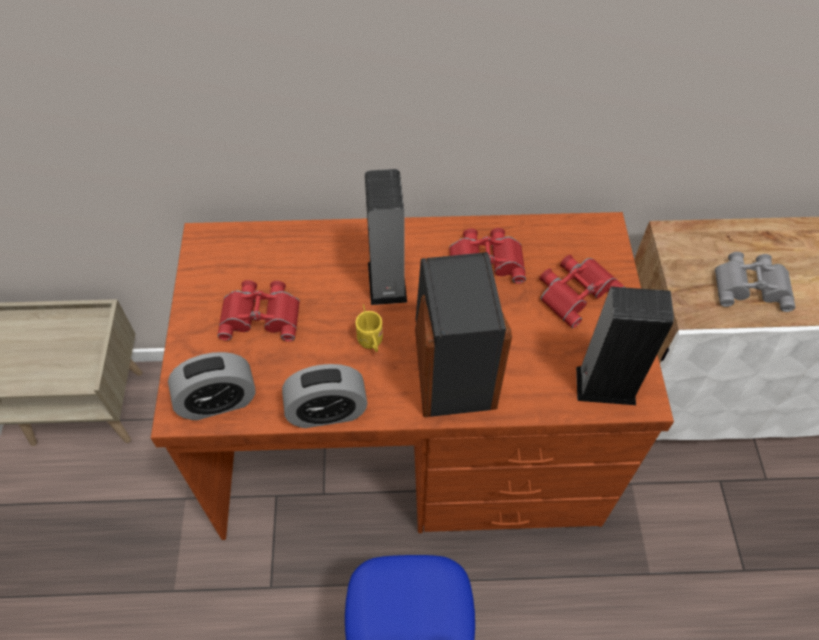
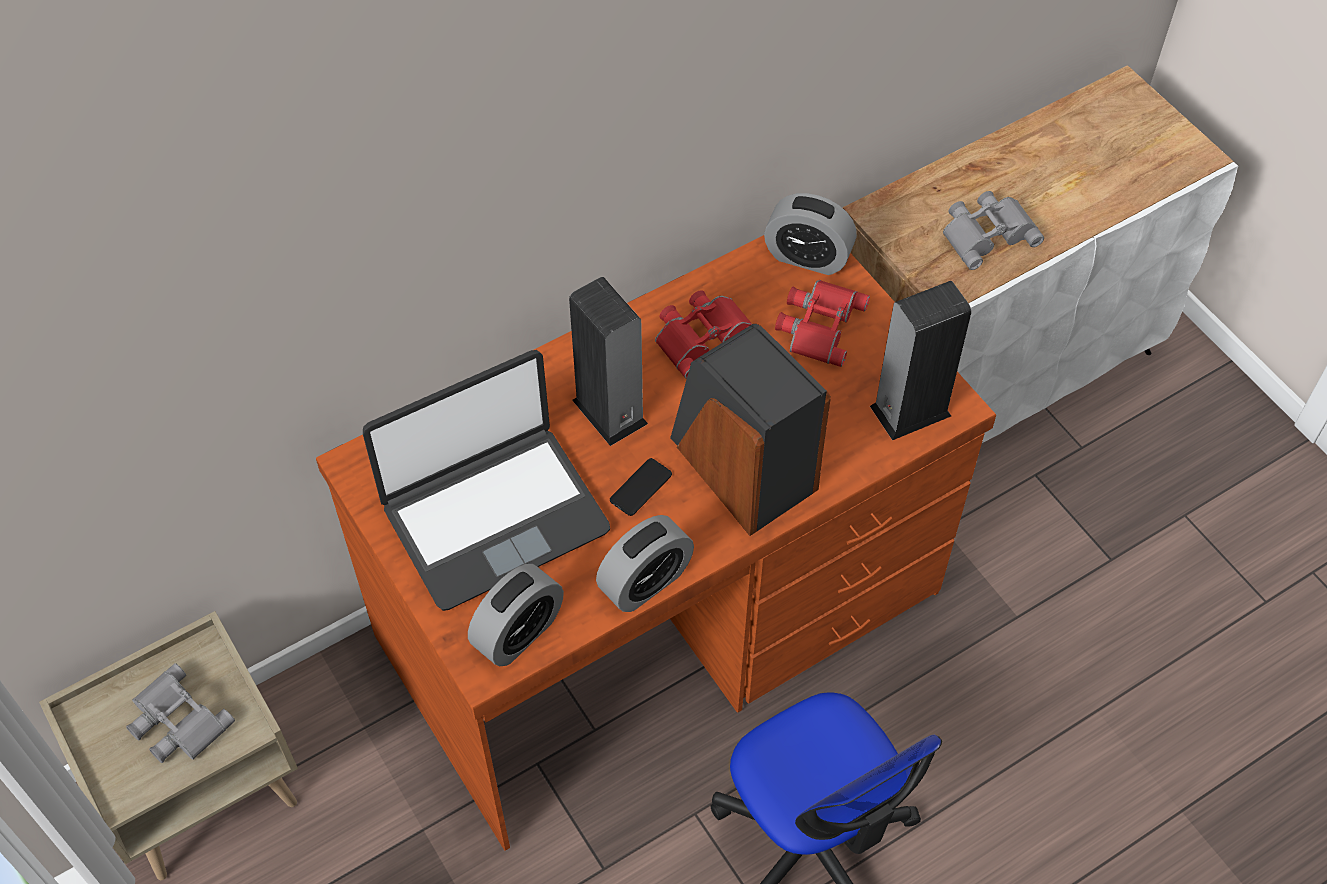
camera: 30 degrees left, 0 degrees up
(51, 354) = (176, 722): none -> grey binoculars
(261, 314) = (494, 517): red binoculars -> laptop
(371, 343) = (641, 487): yellow mug -> phone
(598, 241) = (808, 257): none -> alarm clock

